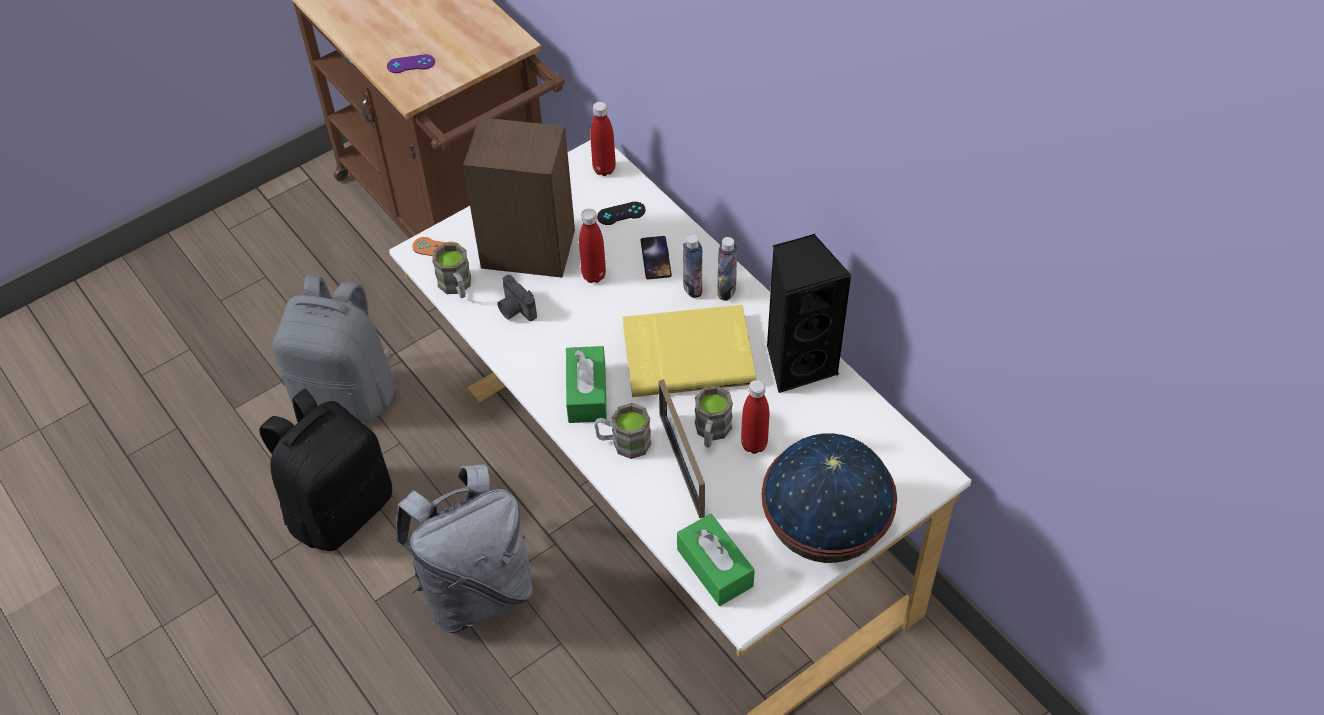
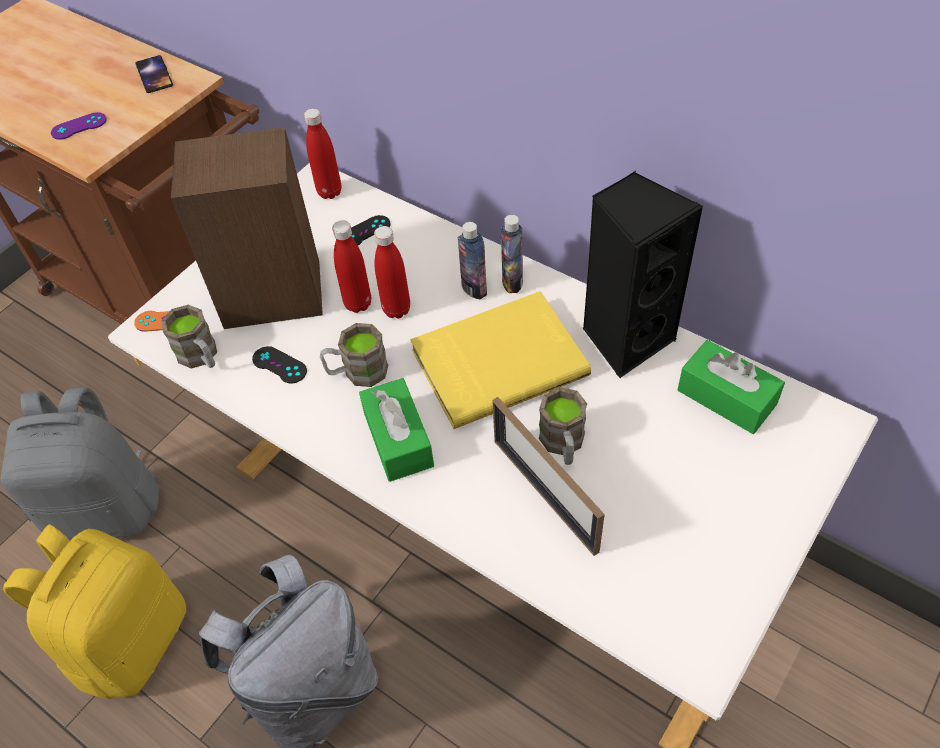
camera: 15 degrees left, 0 degrees up
(339, 508) = (130, 640): black backpack -> yellow backpack
(515, 310) = (279, 365): camera -> black game controller
(623, 442) = (464, 487): brown mug -> brown mug (357, 372)
(656, 258) = (421, 268): phone -> phone (154, 74)
(715, 567) = (640, 615): green tissue box -> green tissue box (726, 397)
(754, 444) = (618, 445): red bottle -> red bottle (396, 309)
(825, 530) = (748, 526): globe -> none

